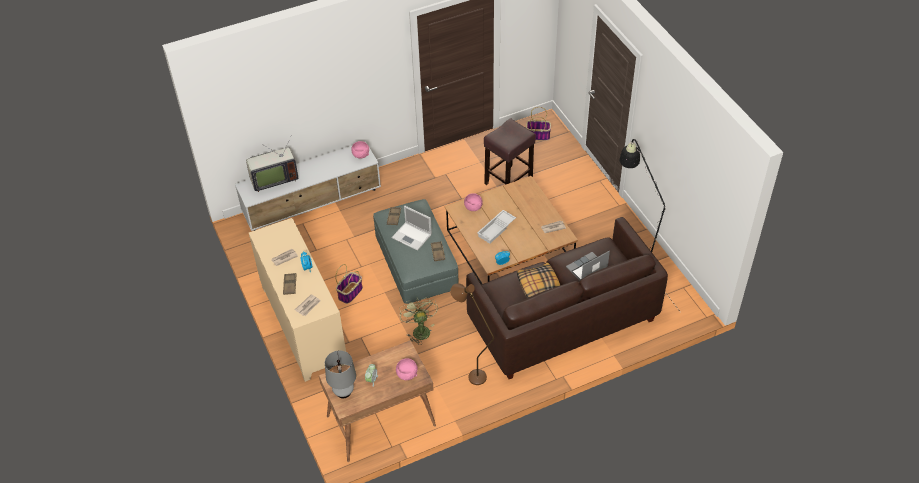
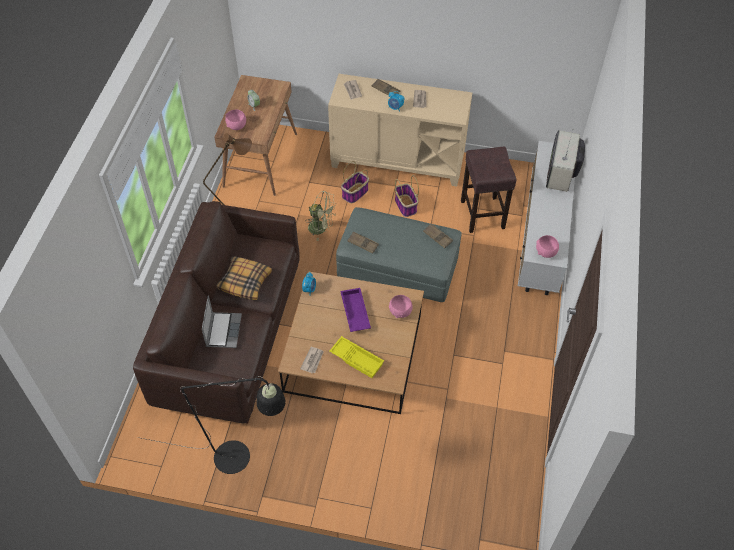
camera: 125 degrees right, 5 degrees up
(343, 392) = (261, 87): grey table lamp -> none
(412, 236) = (400, 237): laptop -> none
(496, 229) = (354, 312): white tray -> purple tray
(509, 181) = (444, 414): brown stool -> brown stool (483, 215)
(529, 208) = (357, 359): none -> yellow tray
(538, 135) = (497, 499): basket -> basket (355, 193)

